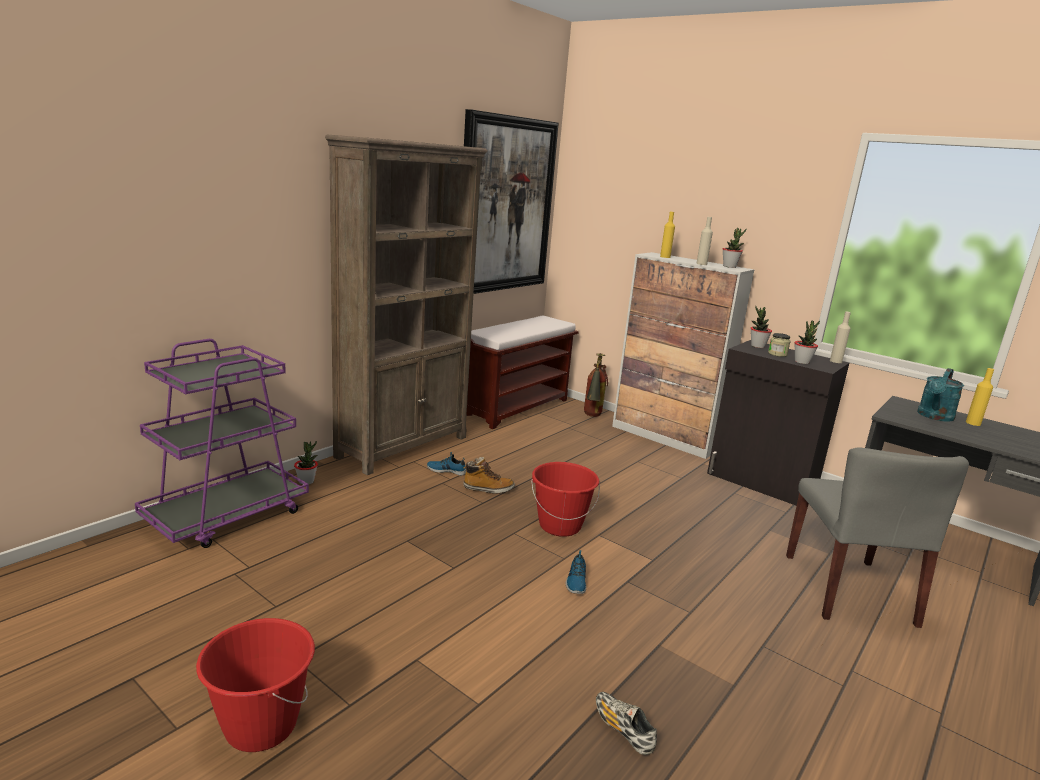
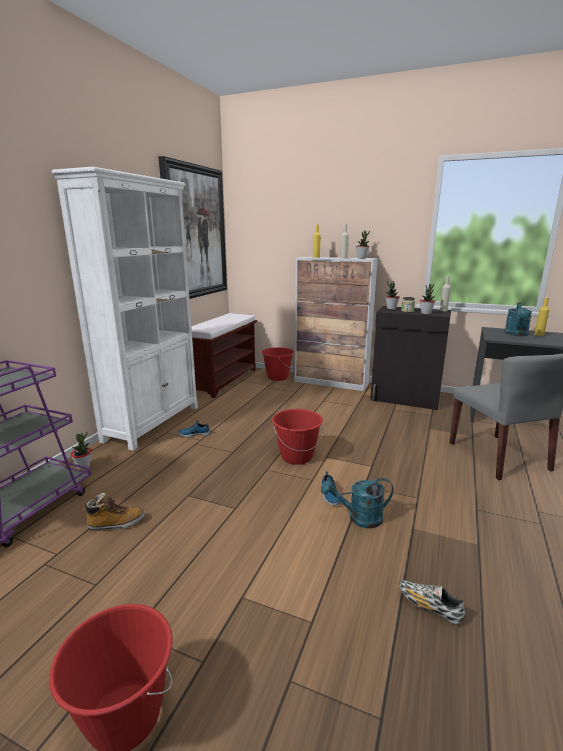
camera: 15 degrees left, 0 degrees up
(403, 446) = (153, 423): brown bookcase -> white bookcase
(488, 489) = (231, 441): boot -> boot (116, 524)
(591, 416) = (277, 377): fire extinguisher -> red bucket
(597, 616) = (359, 518): none -> turquoise watering can

